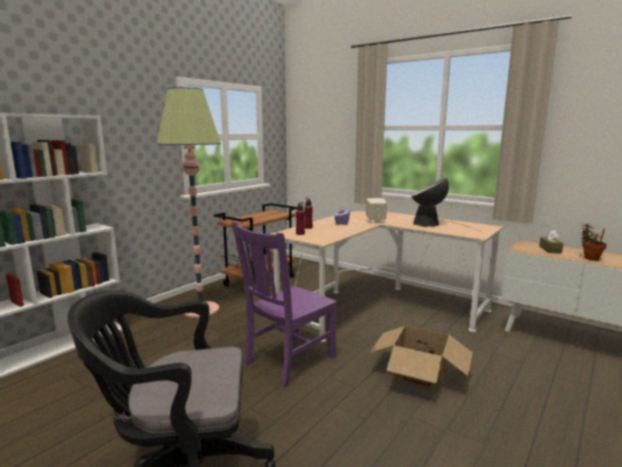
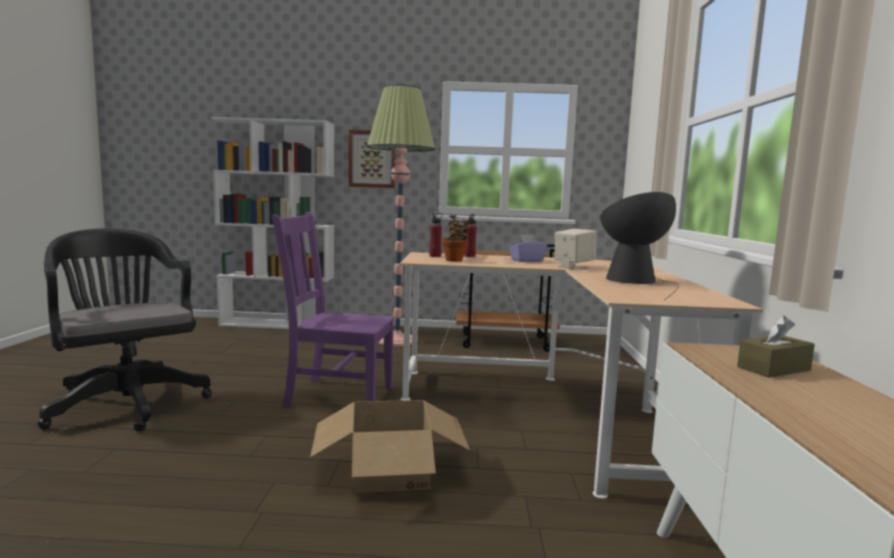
camera: 55 degrees right, 5 degrees down
(125, 151) = (372, 159): none -> picture
(590, 258) = (804, 402): potted plant -> potted plant (455, 260)

